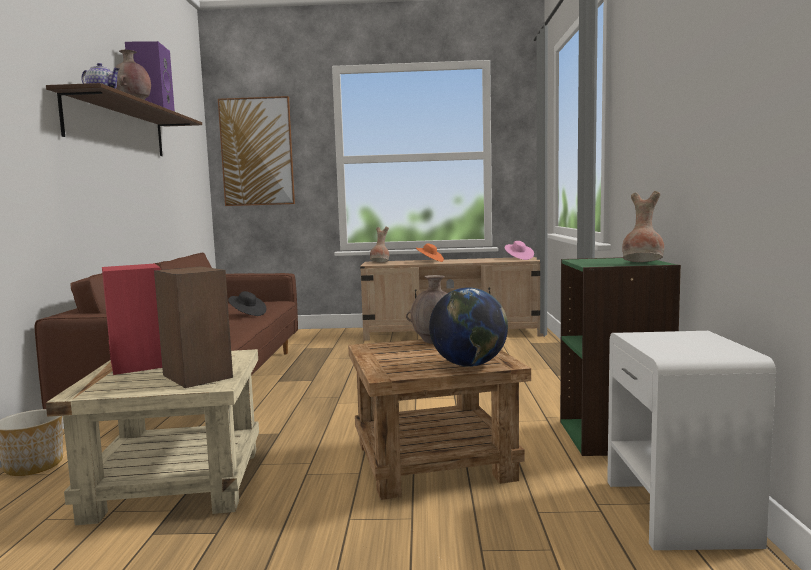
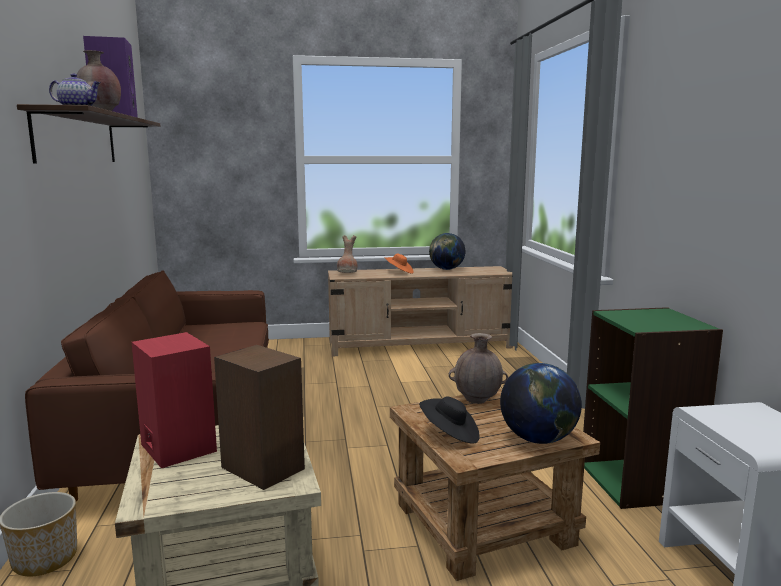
camera: 10 degrees left, 5 degrees up
(247, 314) = (230, 346): black hat -> black hat (450, 435)
(257, 152) = (206, 148): picture -> none
(477, 259) = (446, 269): none -> globe
(518, 258) = (488, 269): pink hat -> none
(643, 263) = (684, 324): brown vase -> none

